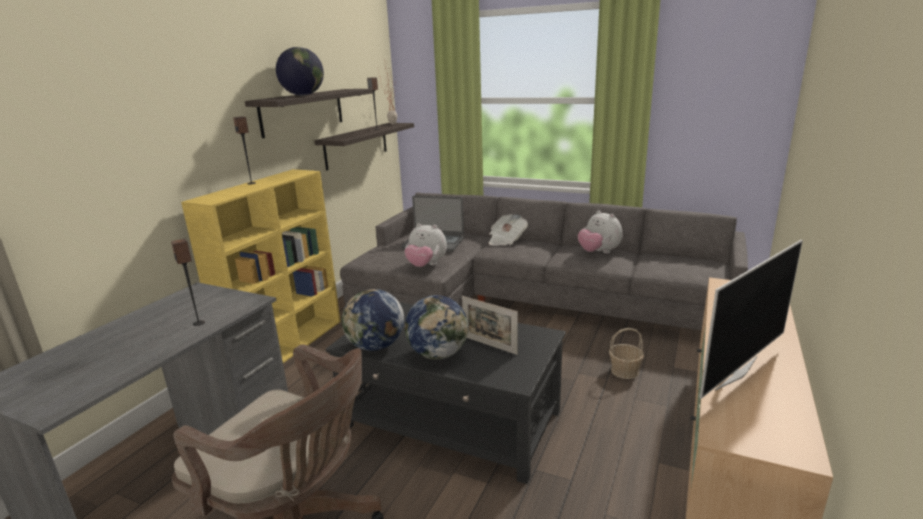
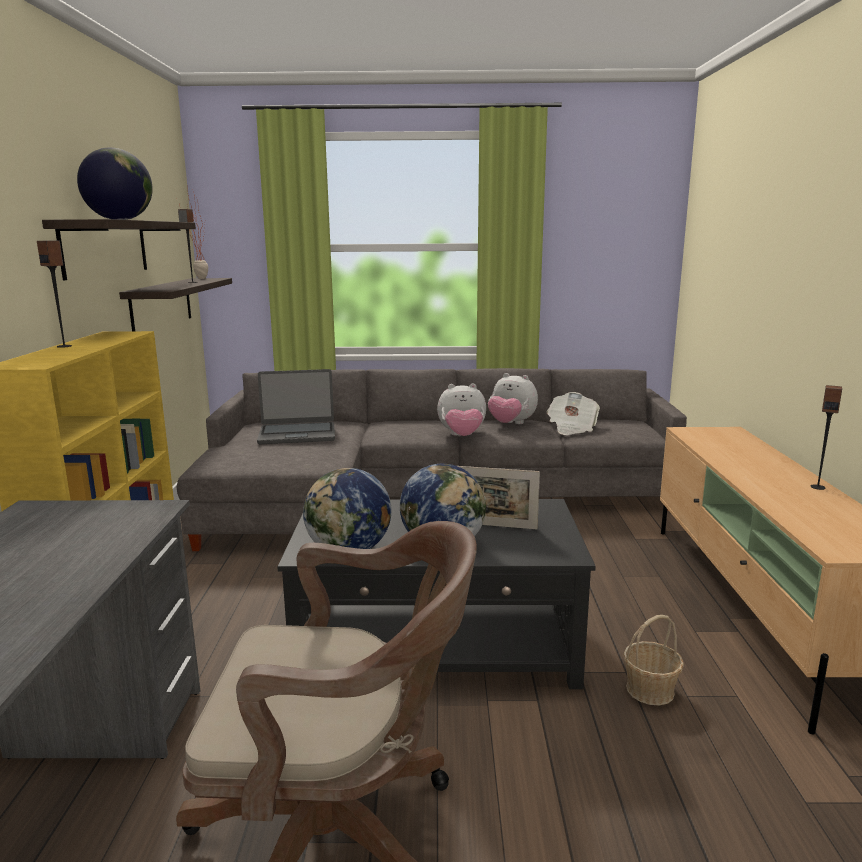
camera: 25 degrees left, 5 degrees down
(199, 323) = (97, 546): speaker -> speaker (817, 487)
(426, 266) = (312, 460): plush toy -> plush toy (462, 436)
(506, 240) = (390, 422): newspaper -> newspaper (571, 428)
(625, 371) = (591, 551): basket -> basket (650, 690)
(735, 372) = (784, 499): television -> none

